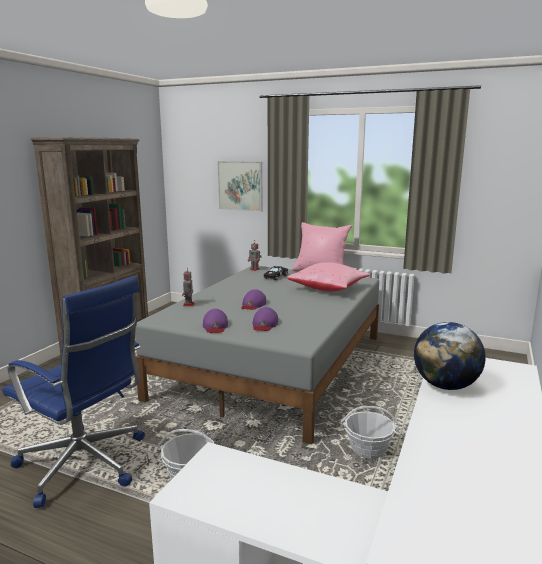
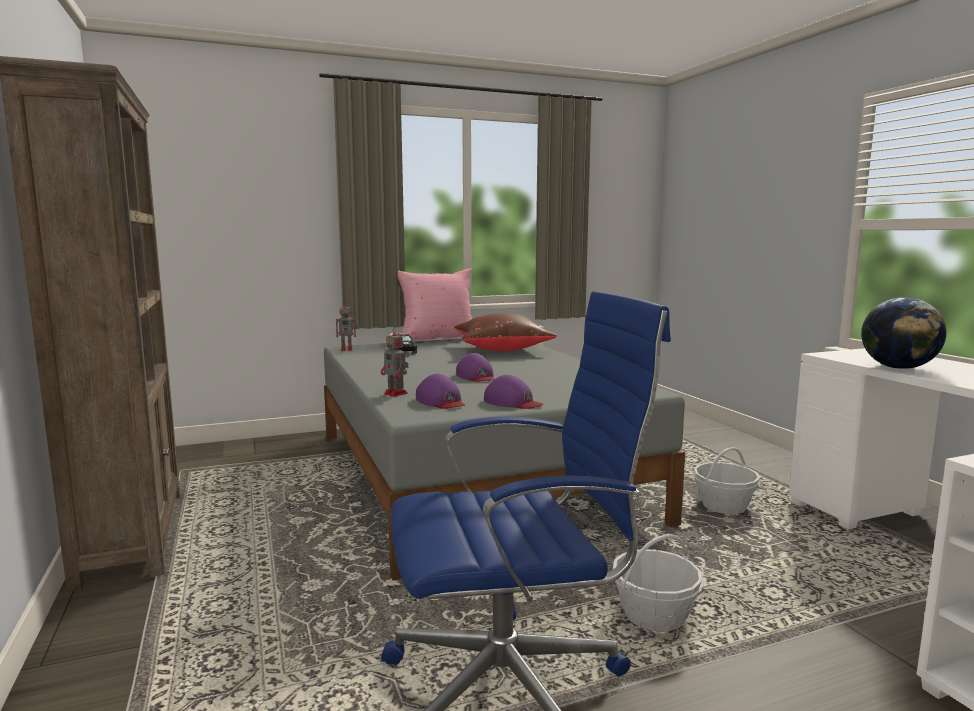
camera: 45 degrees left, 5 degrees down
(240, 186) = (278, 220): picture -> none
(264, 324) = (556, 387): purple cap -> purple cap (441, 401)
(329, 288) = (501, 349): pink pillow -> brown pillow

